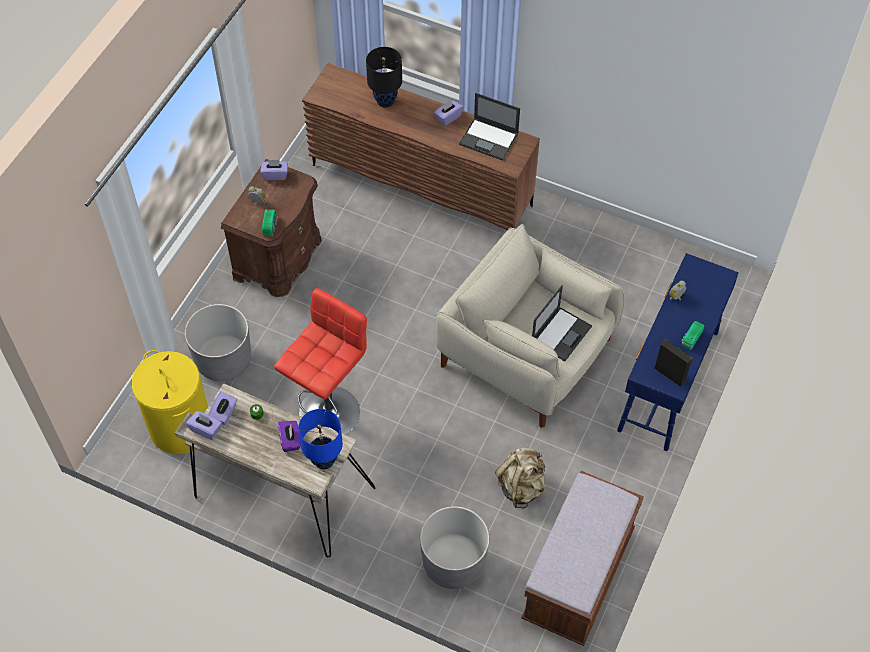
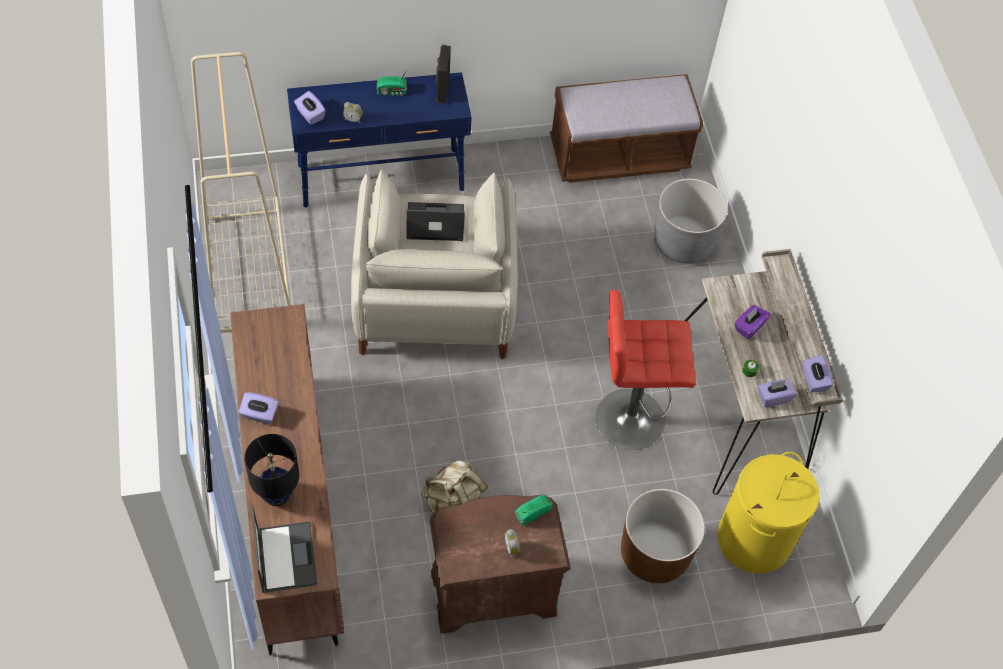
camera: 130 degrees left, 0 degrees up
(223, 360) = (654, 553): grey planter -> brown planter
(275, 175) = (460, 556): purple tissue box -> purple tissue box (310, 115)
(323, 459) = (742, 290): blue table lamp -> none
(489, 139) = (265, 357): laptop -> laptop (285, 556)
(521, 486) = (574, 231): beige backpack -> beige backpack (453, 504)
(632, 253) = (248, 269): none -> beige clothes rack

